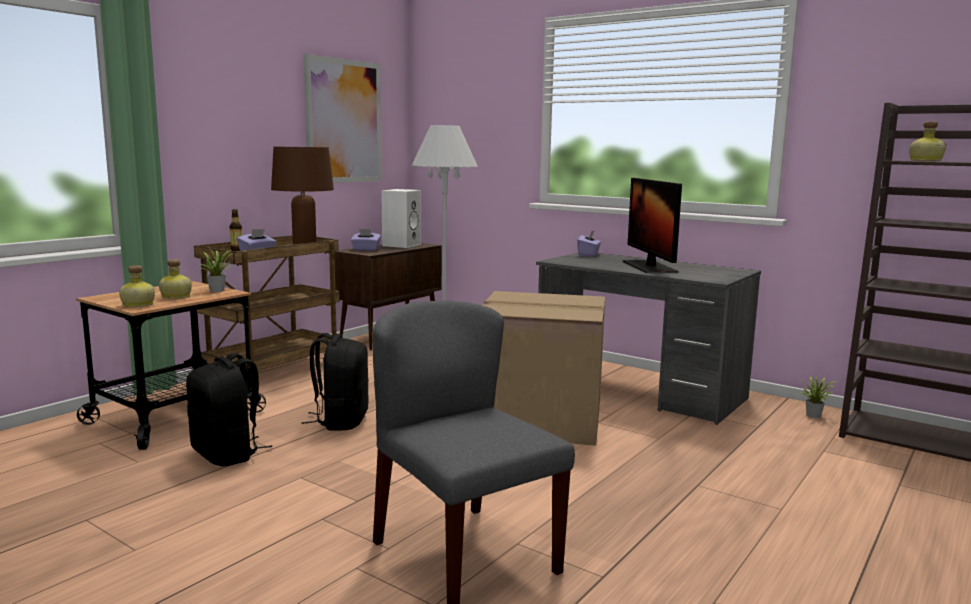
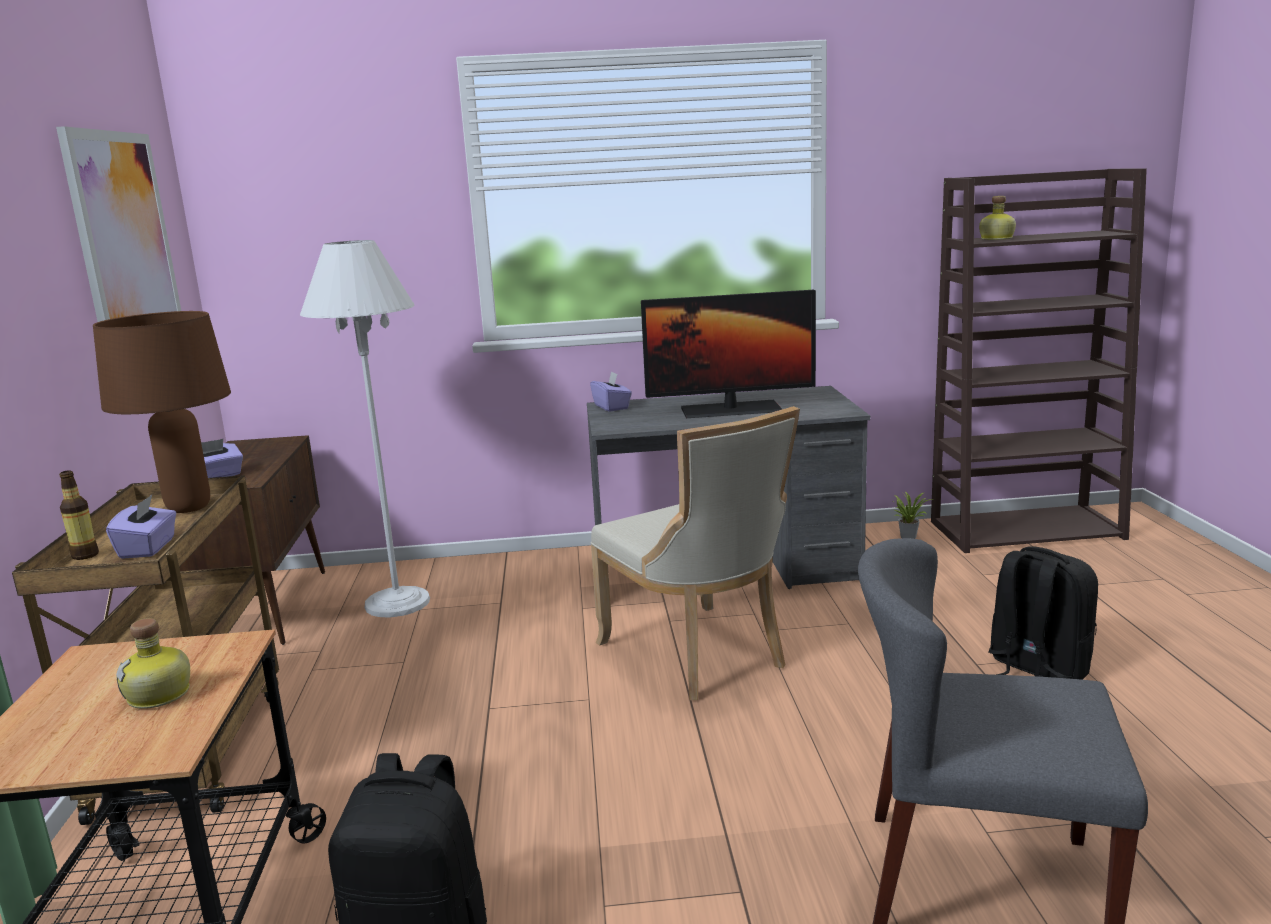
camera: 40 degrees left, 5 degrees up
(137, 305) = (137, 748): bottle -> none
(217, 290) = (196, 648): potted plant -> none
(340, 421) = (476, 783): black backpack -> black backpack (1036, 670)
(401, 245) = (246, 451): white speaker -> none
(537, 418) = (699, 655): cardboard box -> beige chair
(649, 267) = (731, 410): monitor -> monitor turned 45 degrees counterclockwise

